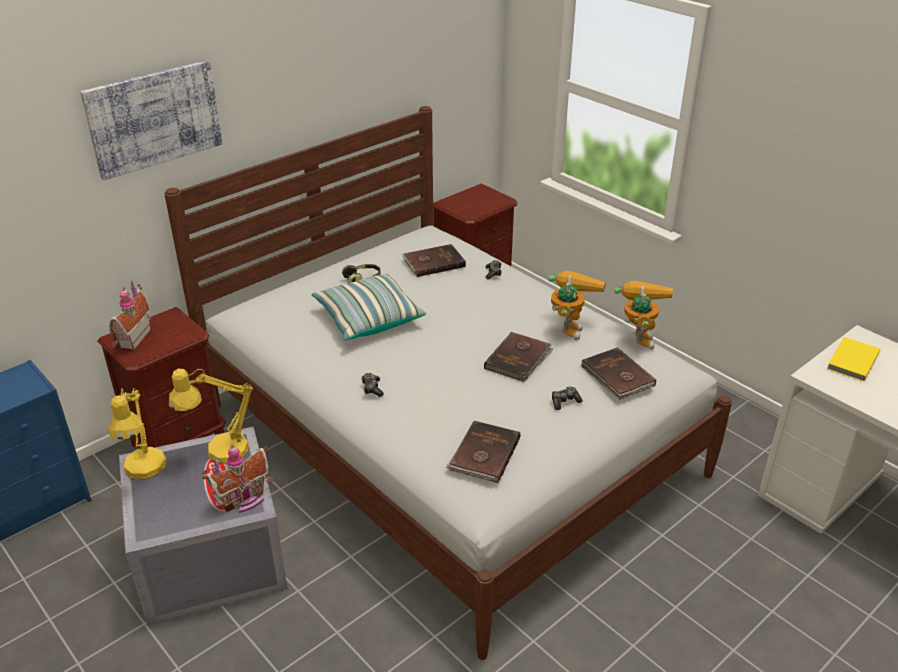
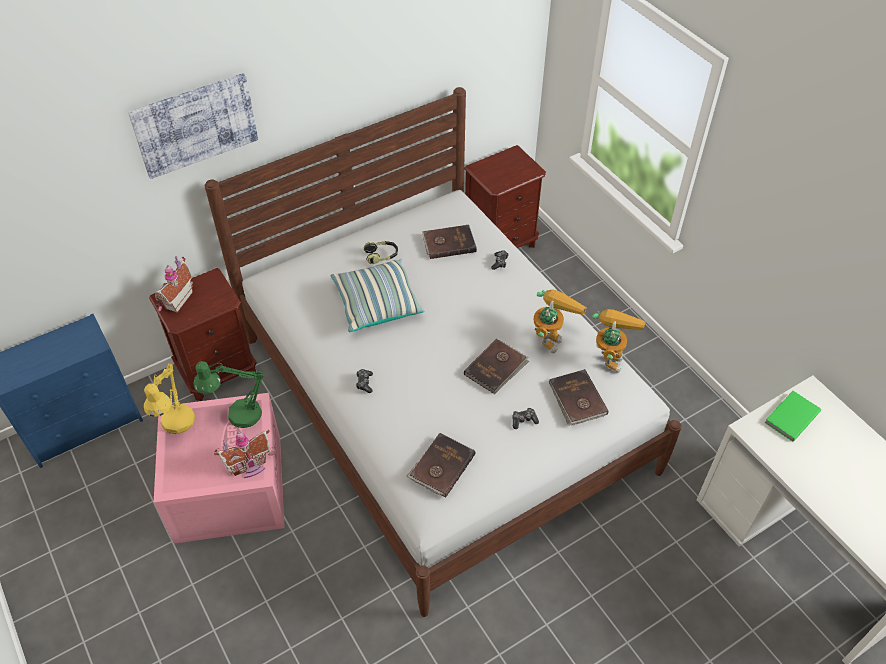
camera: 10 degrees right, 15 degrees up
(208, 555) = (227, 487): grey storage box -> pink storage box
(219, 452) = (237, 416): yellow table lamp -> green table lamp
(851, 361) = (790, 417): yellow book -> green book

